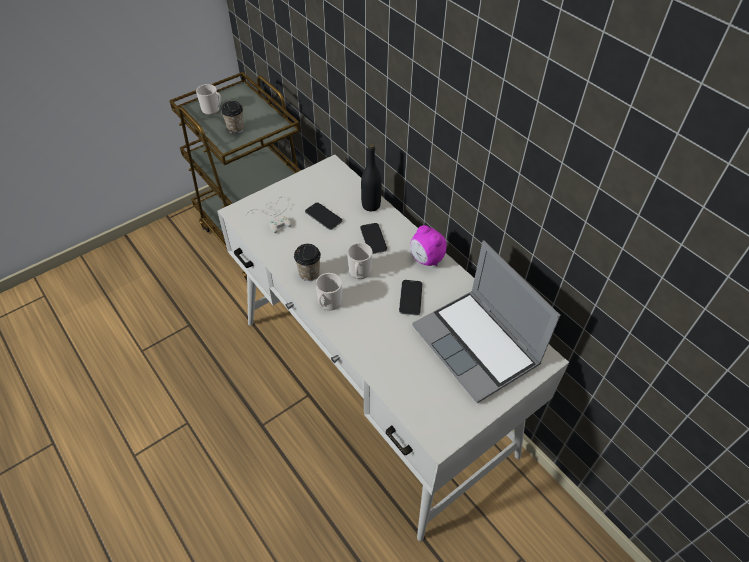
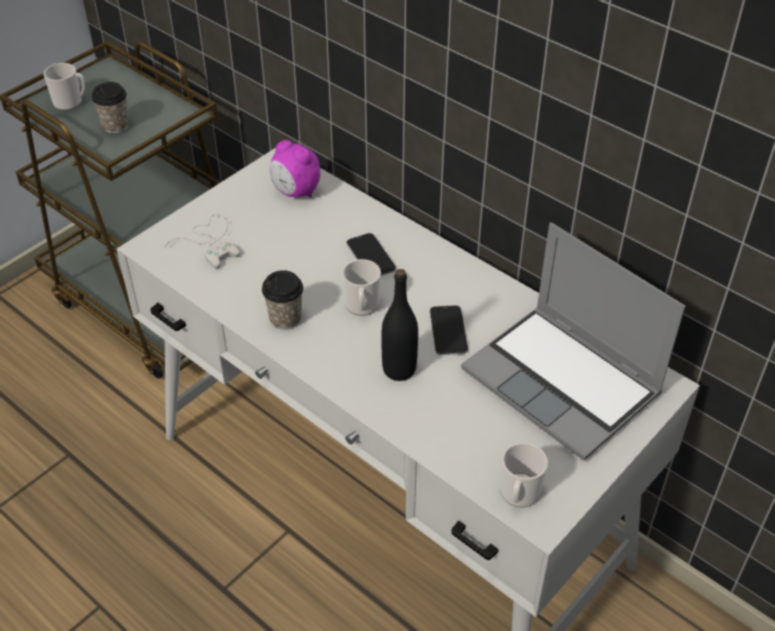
camera: 10 degrees left, 5 degrees down
(323, 217) = (286, 235): phone -> none
(328, 303) = (326, 356): mug -> mug (518, 495)
(371, 205) = (354, 210): black bottle -> black bottle (399, 369)
(426, 259) = (457, 274): alarm clock -> alarm clock (295, 192)

